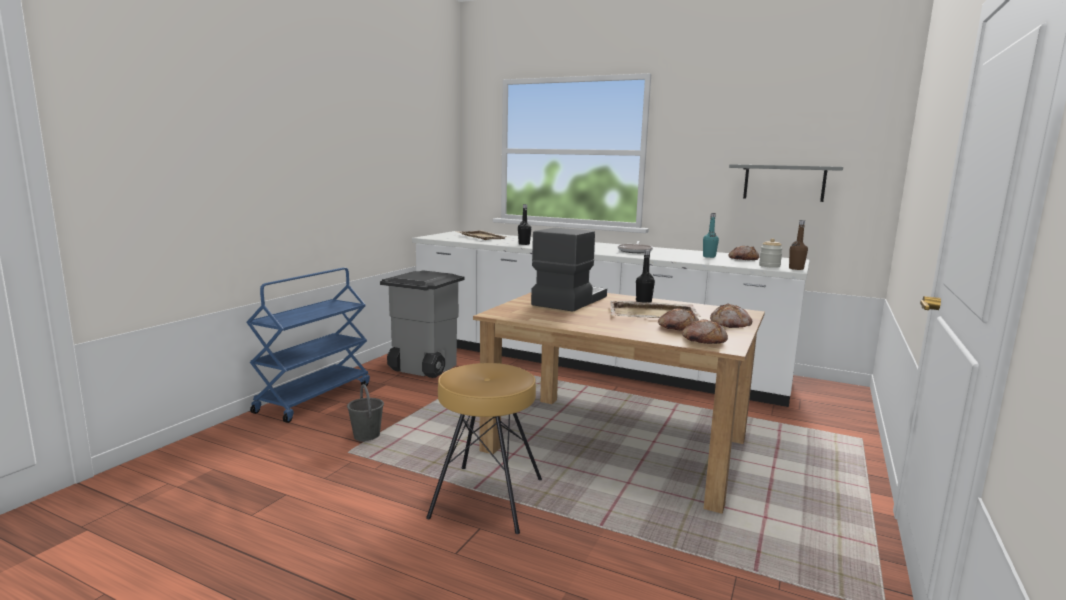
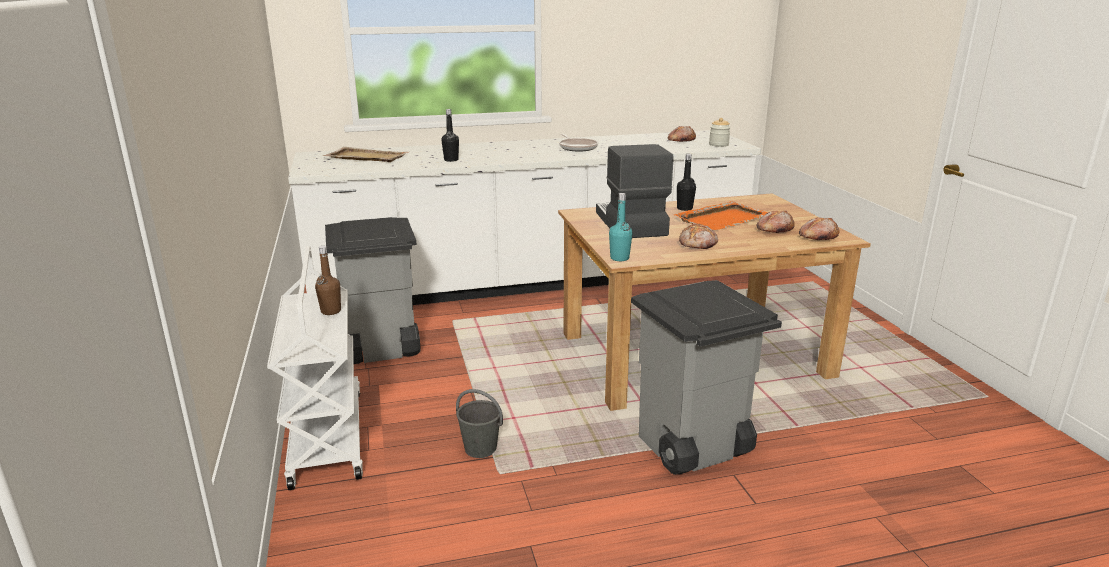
camera: 40 degrees left, 10 degrees up
(314, 397) = (326, 436): blue cart -> white cart
(486, 498) = (692, 448): brown stool -> grey trash can
(654, 313) = (722, 219): beige tray -> orange tray
(709, 256) = (650, 142): turquoise bottle -> turquoise bottle (619, 258)
(731, 324) = (790, 214): bread -> bread (698, 244)
(784, 183) = (681, 54): grey shelf -> none
(796, 268) = (741, 144): brown bottle -> brown bottle (331, 311)

